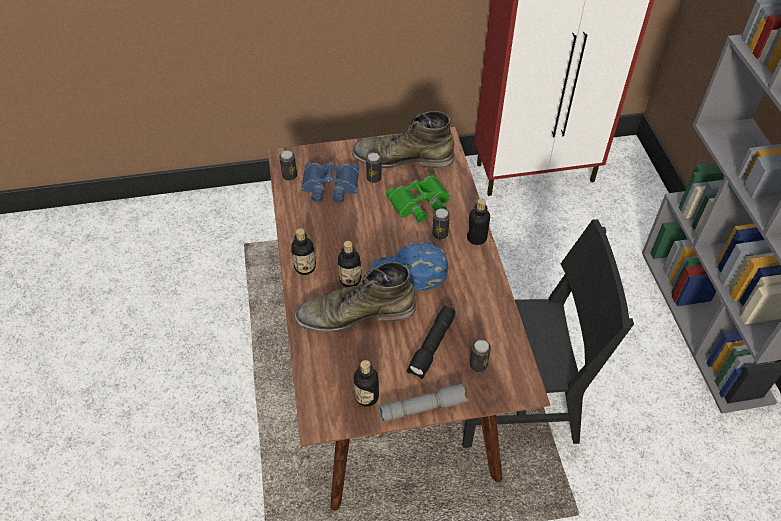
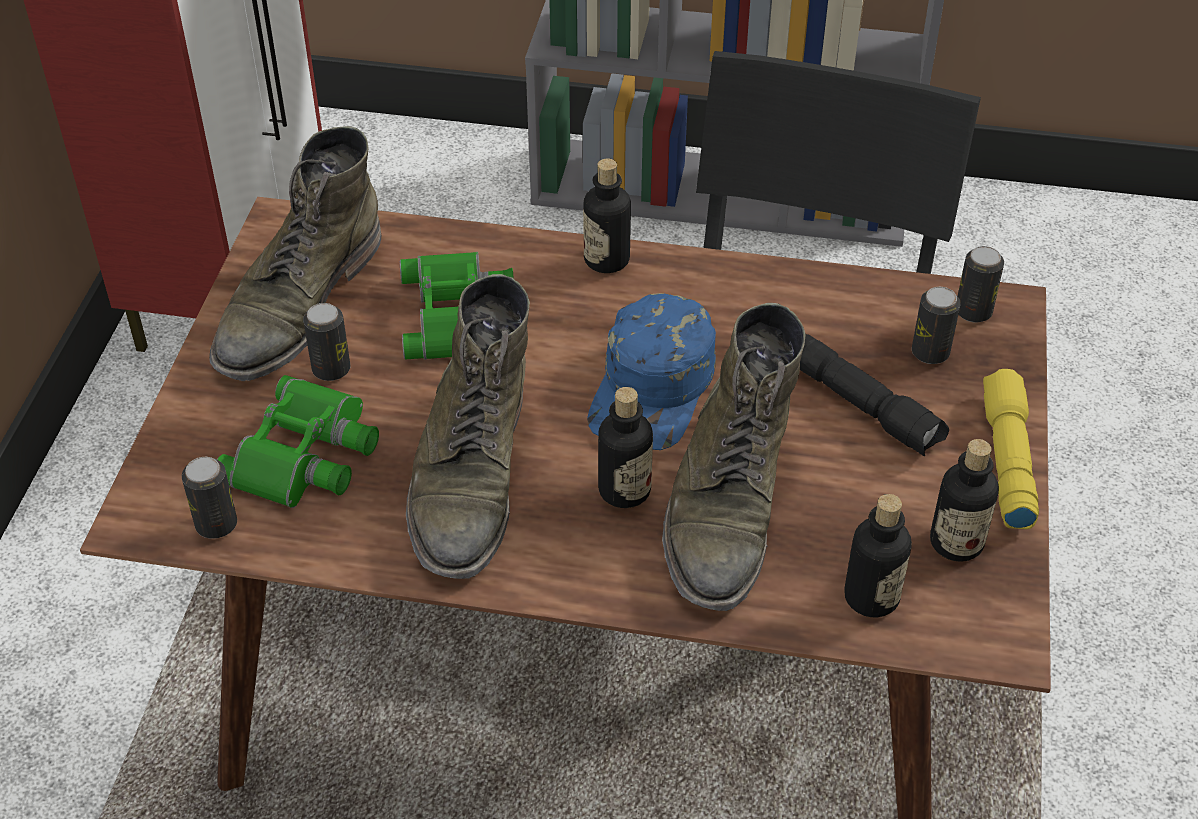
camera: 70 degrees left, 5 degrees down
(305, 267) = (546, 564): bottle -> bottle (871, 597)
(330, 186) = (306, 455): blue binoculars -> green binoculars
(338, 233) = (471, 476): none -> green boot
(423, 406) = (1005, 459): grey flashlight -> yellow flashlight
(440, 234) = (567, 310): can -> can (973, 311)

